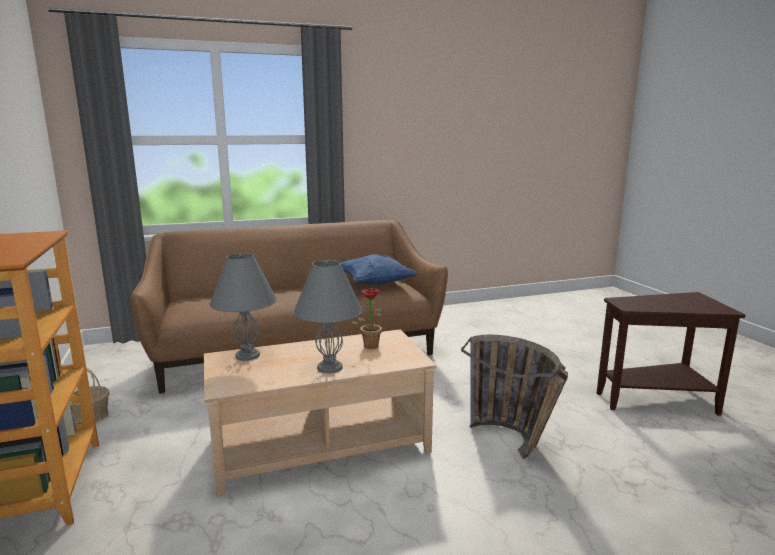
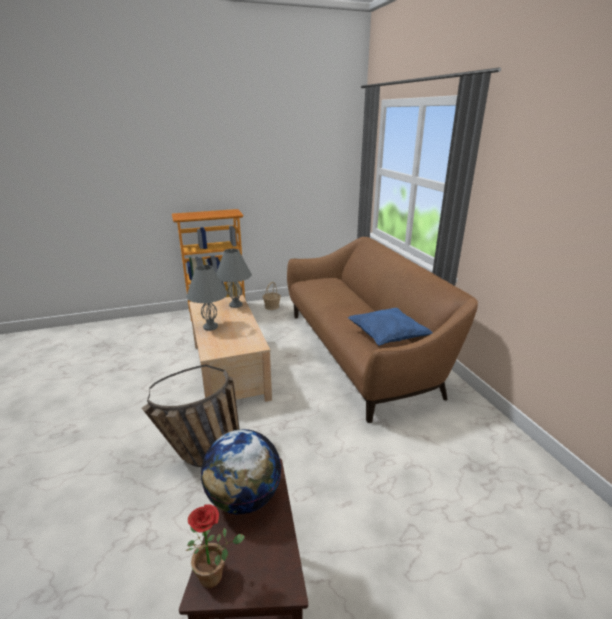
camera: 90 degrees right, 10 degrees up
(370, 344) = (242, 338): potted plant -> potted plant (216, 575)
(653, 305) = (243, 498): none -> globe

